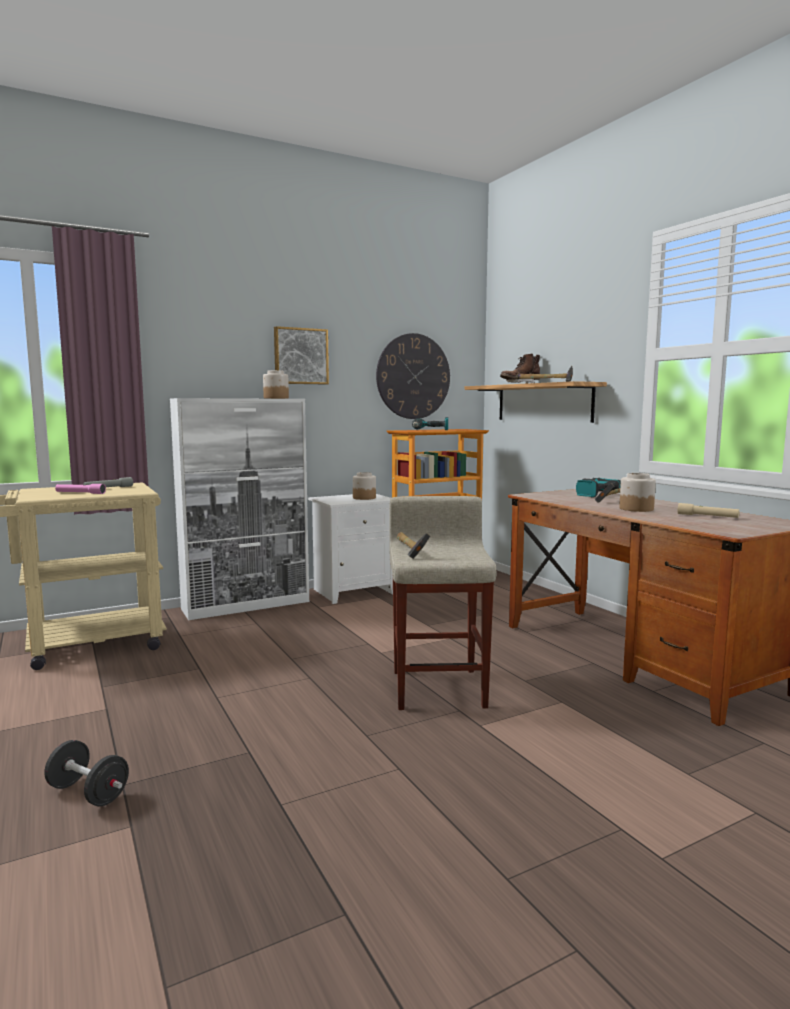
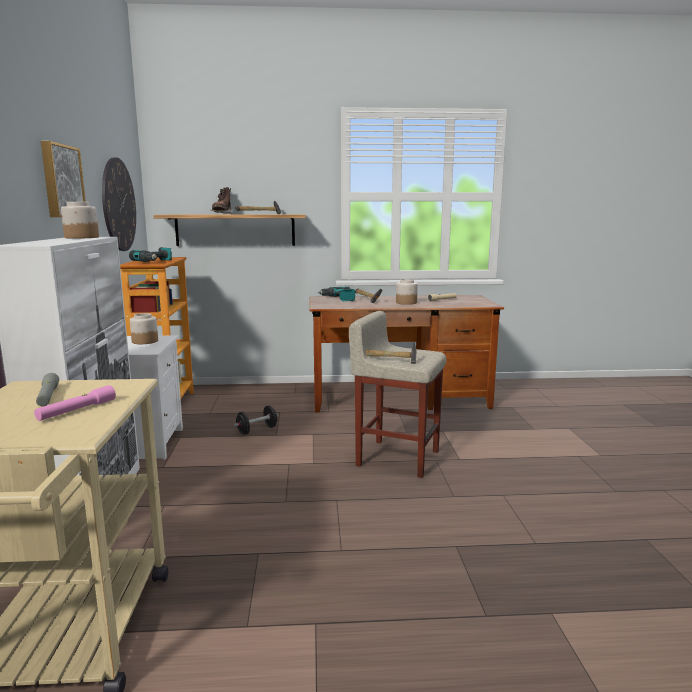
camera: 65 degrees left, 5 degrees up
(88, 793) = (495, 636): black dumbbell -> black dumbbell (257, 430)

